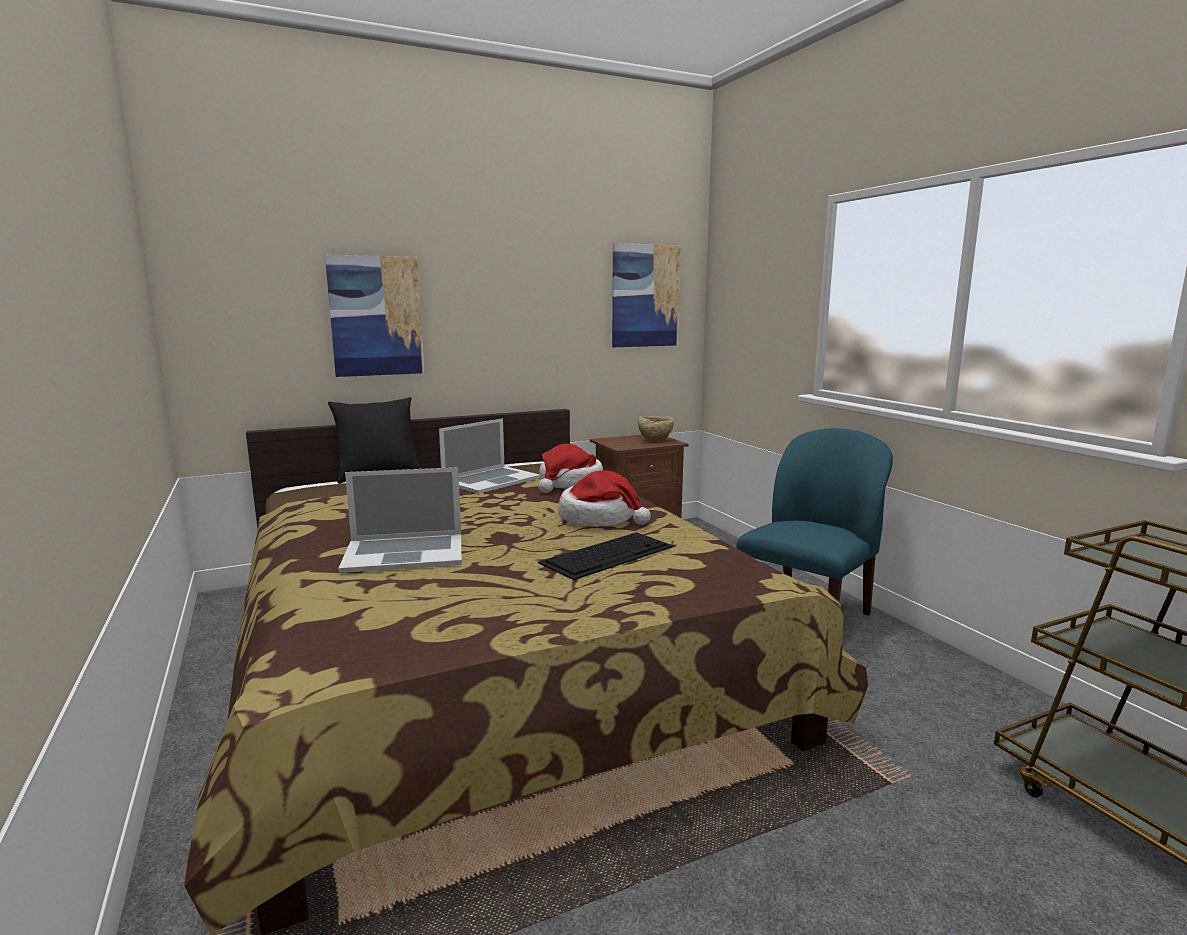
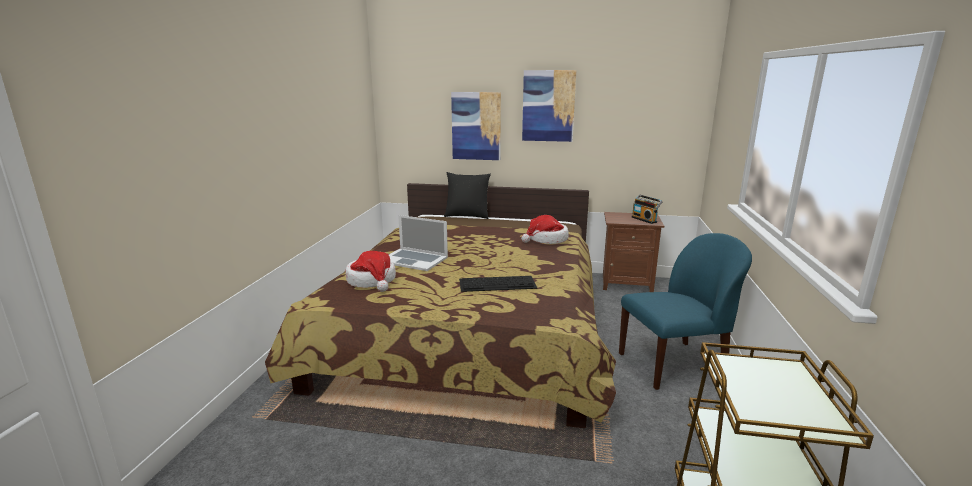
camera: 35 degrees right, 5 degrees up
(491, 480) = (510, 229): laptop -> none
(599, 518) = (527, 263): hat -> hat (372, 281)
(645, 296) = (658, 116): picture -> picture (548, 106)
(655, 440) = (645, 219): beige bowl -> radio

